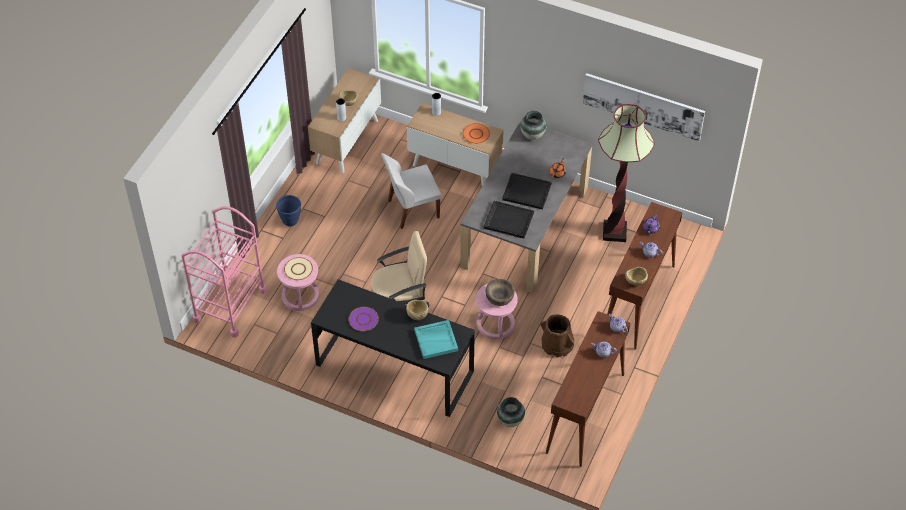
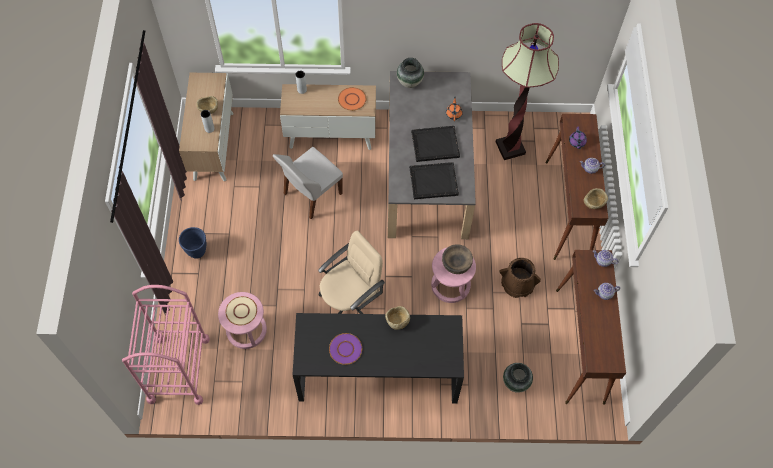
camera: 25 degrees left, 10 degrees up
(436, 340) = (430, 342): turquoise tray -> none
(643, 106) = (527, 20): picture -> none

